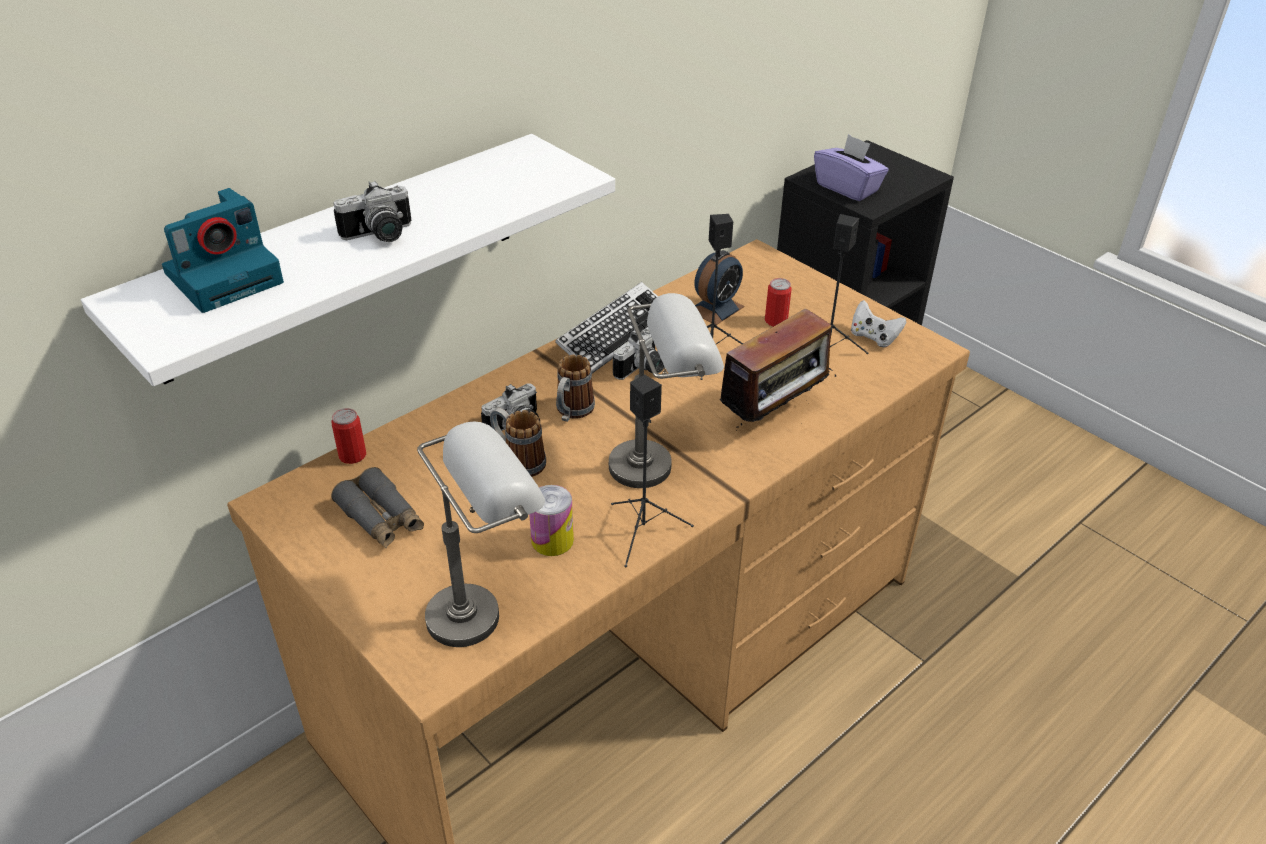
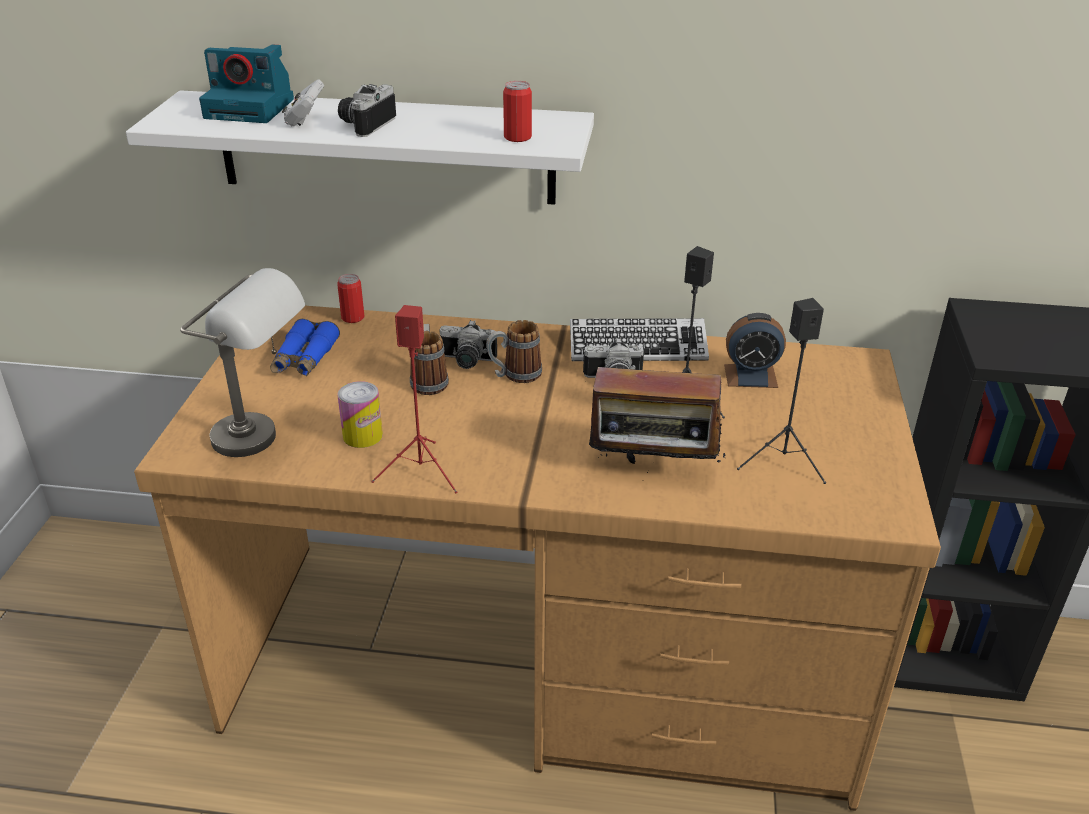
camera: 50 degrees right, 5 degrees down
(380, 236) = (364, 124): camera -> camera turned 90 degrees clockwise
(381, 518) = (305, 359): grey binoculars -> blue binoculars
(644, 531) = (422, 472): black speaker -> red speaker
(661, 462) = (513, 441): grey table lamp -> none
(776, 321) = (786, 412): can -> can (517, 137)
(847, 188) = (1000, 333): purple tissue box -> none
(873, 337) = (855, 476): white game controller -> white game controller (305, 120)

